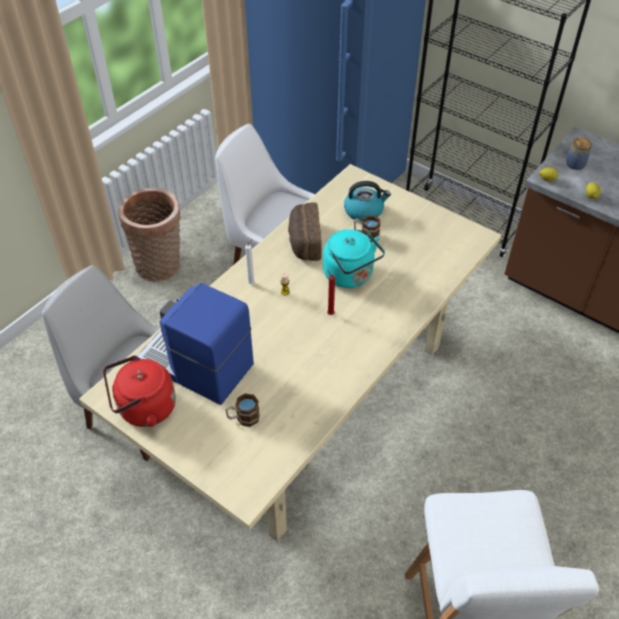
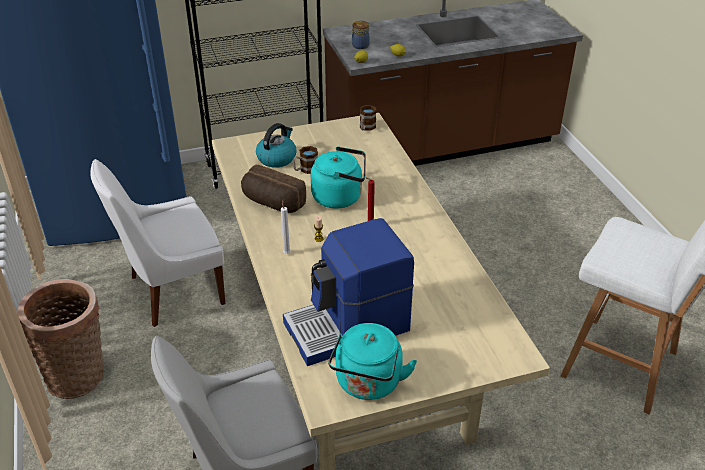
camera: 55 degrees left, 10 degrees down
(143, 409) = (368, 384): red kettle -> turquoise kettle
(243, 418) = (436, 323): mug -> mug (366, 128)

